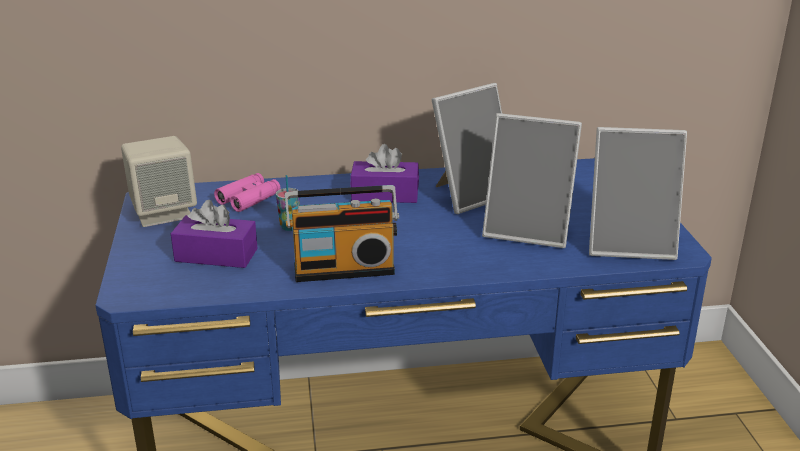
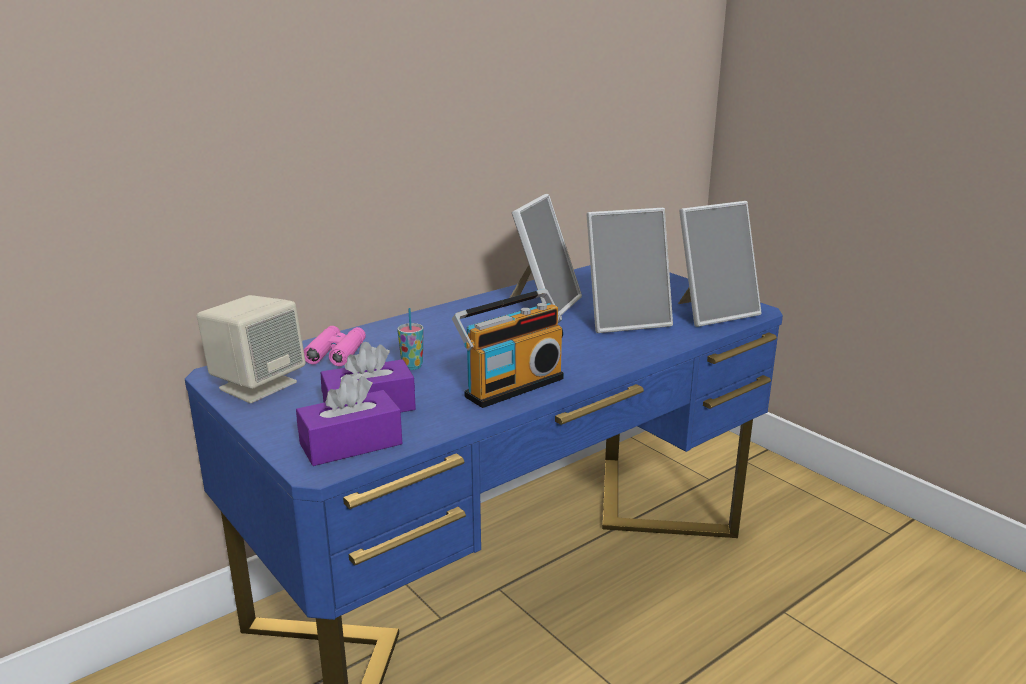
camera: 30 degrees left, 5 degrees down
(385, 194) = (467, 321): purple tissue box -> purple tissue box (351, 444)

